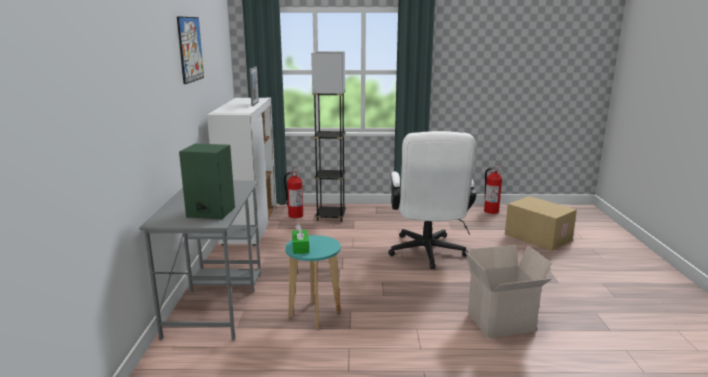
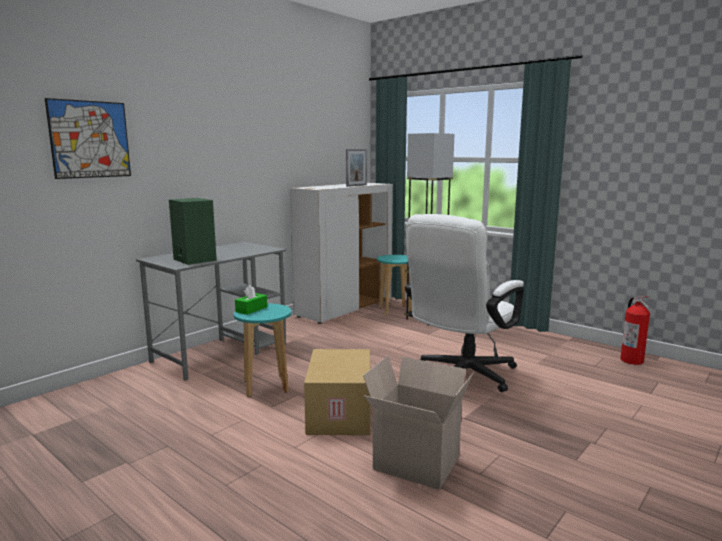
camera: 40 degrees right, 5 degrees down
(190, 49) = (271, 125): picture -> picture (90, 139)
(295, 215) = (395, 310): fire extinguisher -> turquoise stool
(537, 237) = (646, 405): cardboard box -> cardboard box (338, 413)

